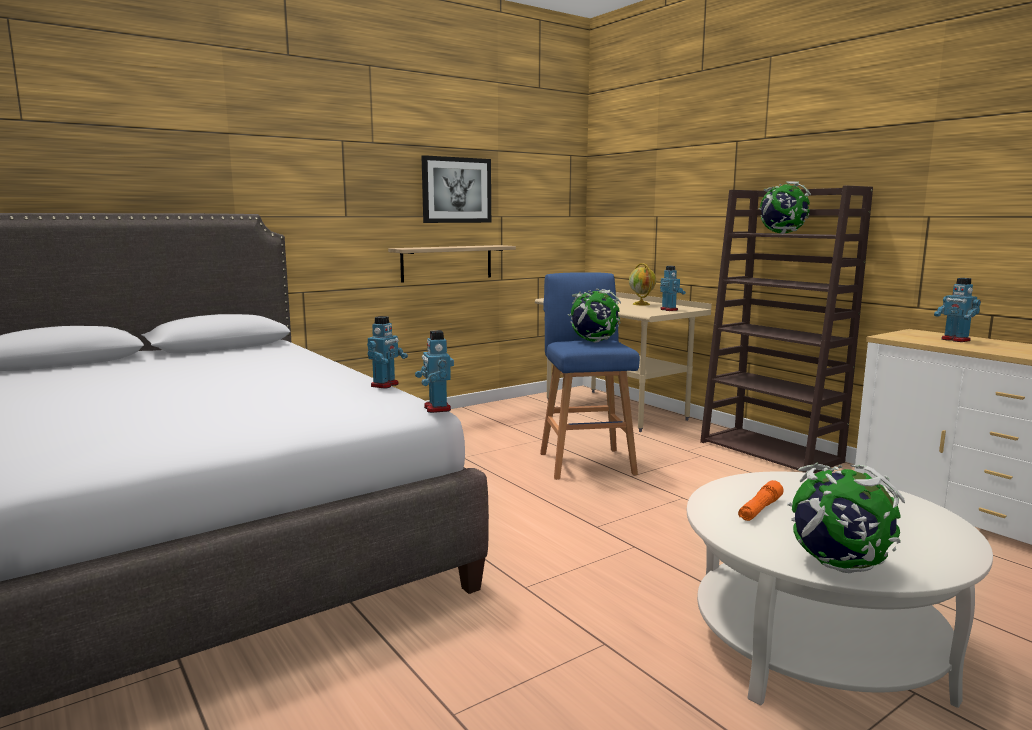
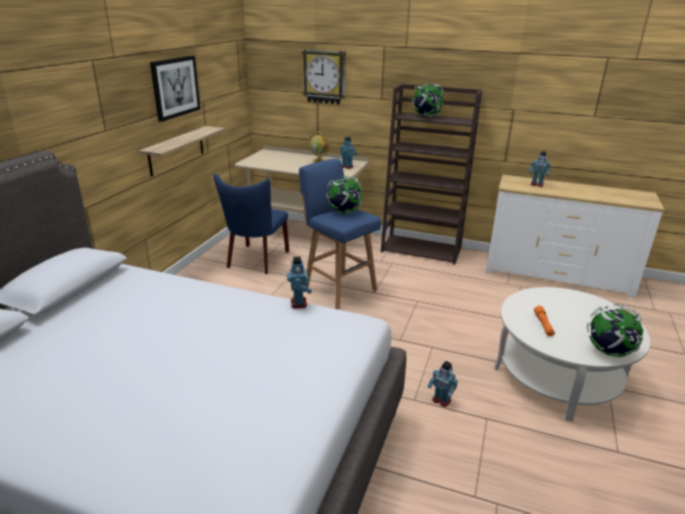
camera: 35 degrees left, 15 degrees up
(436, 408) = (374, 320): toy robot -> toy robot (441, 400)
(521, 420) = (256, 261): none -> blue chair
(664, 192) = (324, 77): none -> wall clock

